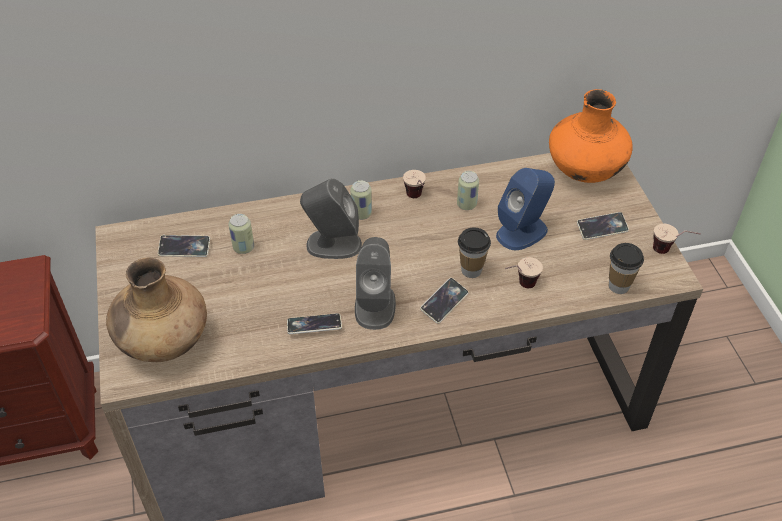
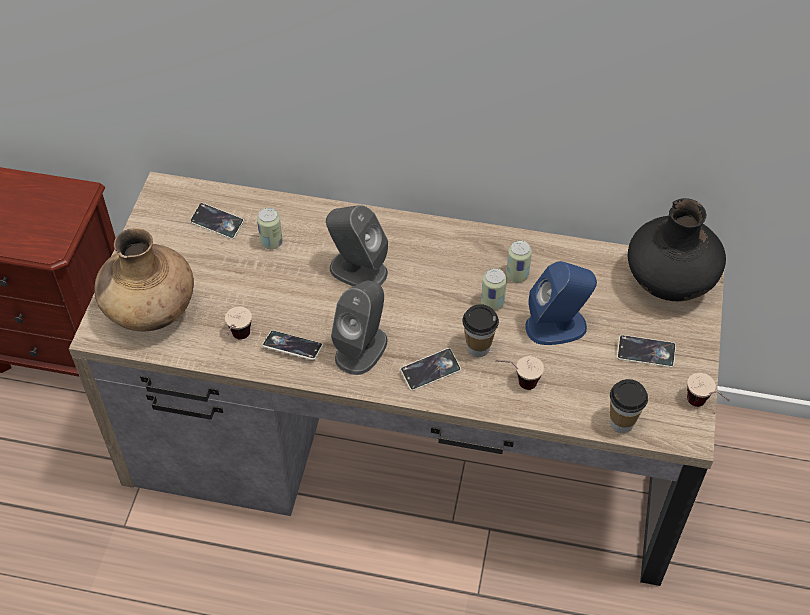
camera: 25 degrees right, 5 degrees up
(361, 214) = (404, 247): can -> can (492, 303)
(416, 199) = (468, 251): cup -> cup (238, 341)
(584, 170) = (669, 281): orange vase -> black vase

